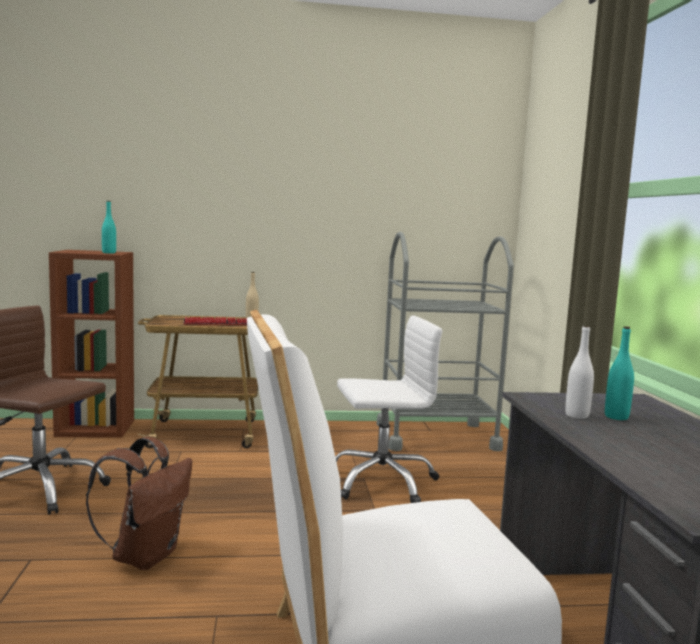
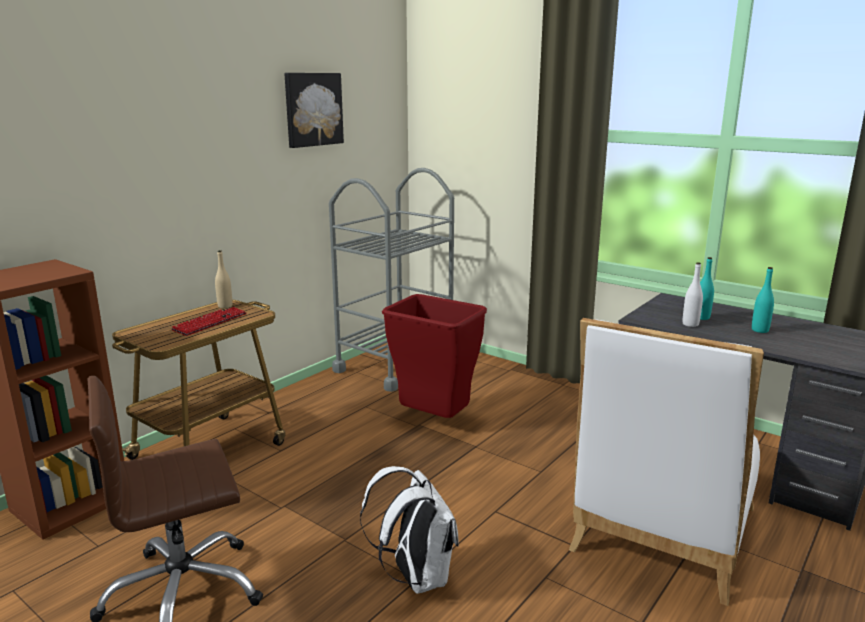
camera: 45 degrees left, 10 degrees up
(109, 253) = (59, 271): turquoise bottle -> turquoise bottle (760, 330)
(145, 556) = (415, 577): brown backpack -> white backpack
(381, 481) = (435, 421): white office chair -> red trash can
(389, 171) = (312, 109): none -> picture

